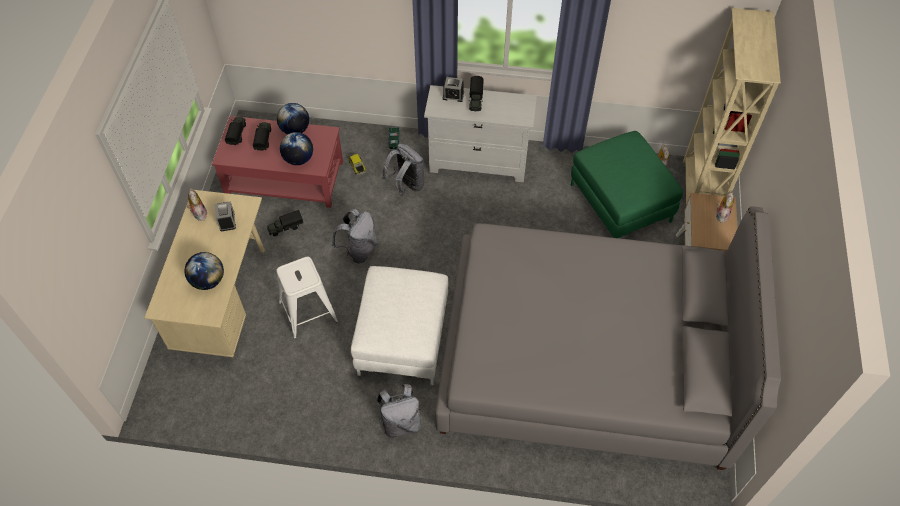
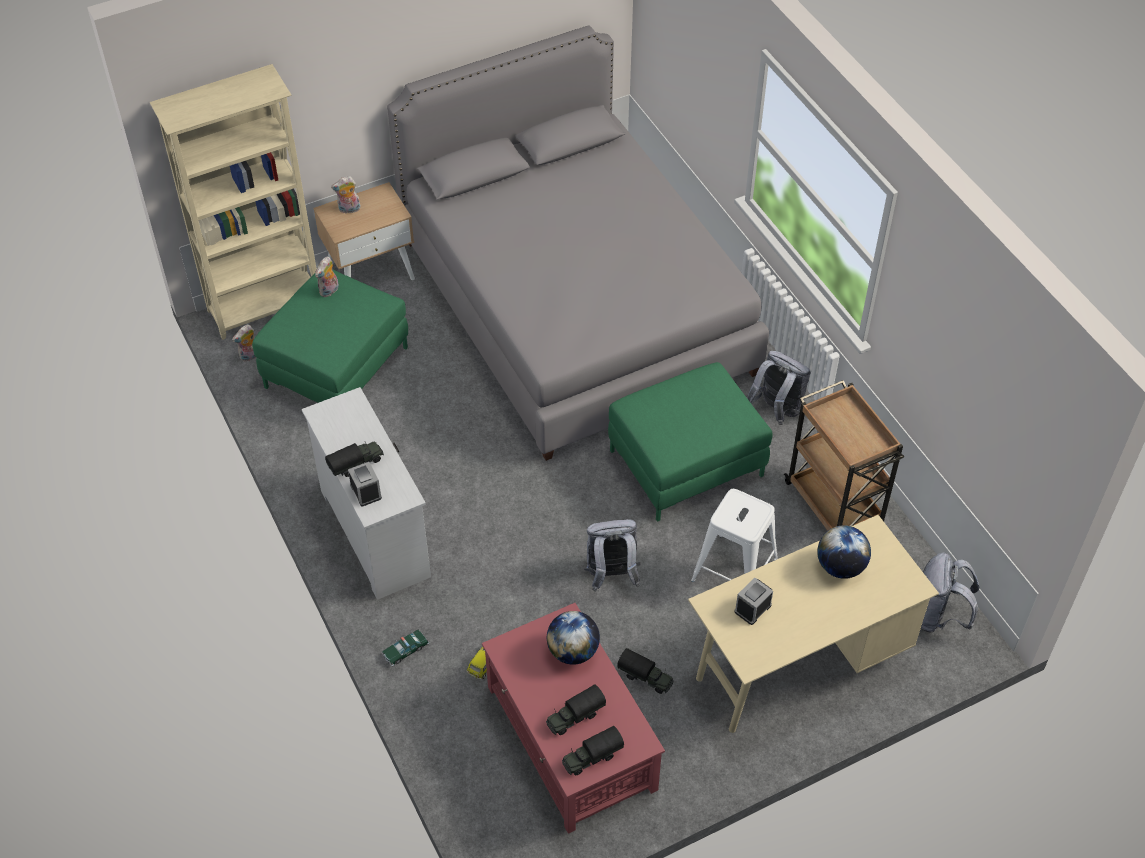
camera: 125 degrees left, 5 degrees down
(199, 213) = (770, 647): plush toy -> plush toy (329, 291)
(295, 130) = (527, 691): globe -> none
(302, 400) = (834, 505): none -> brown cart
(403, 339) = (686, 463): white ottoman -> green ottoman
(406, 185) = (472, 588): grey backpack -> grey backpack (938, 616)

